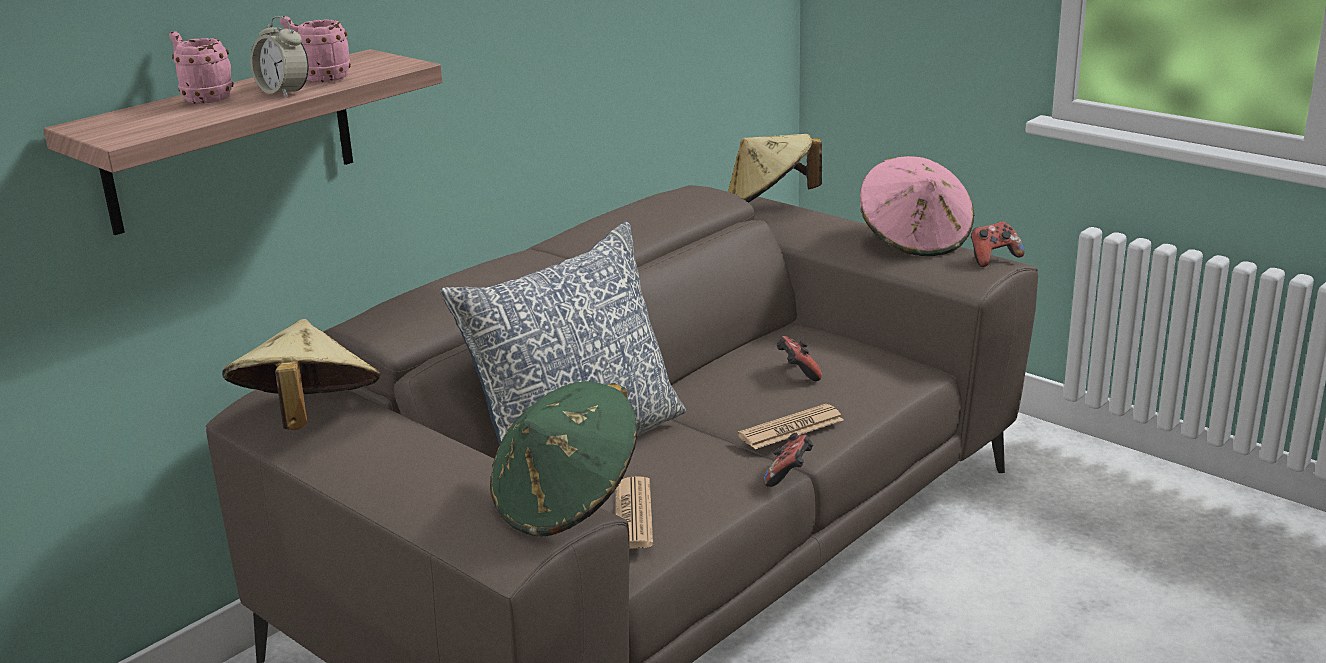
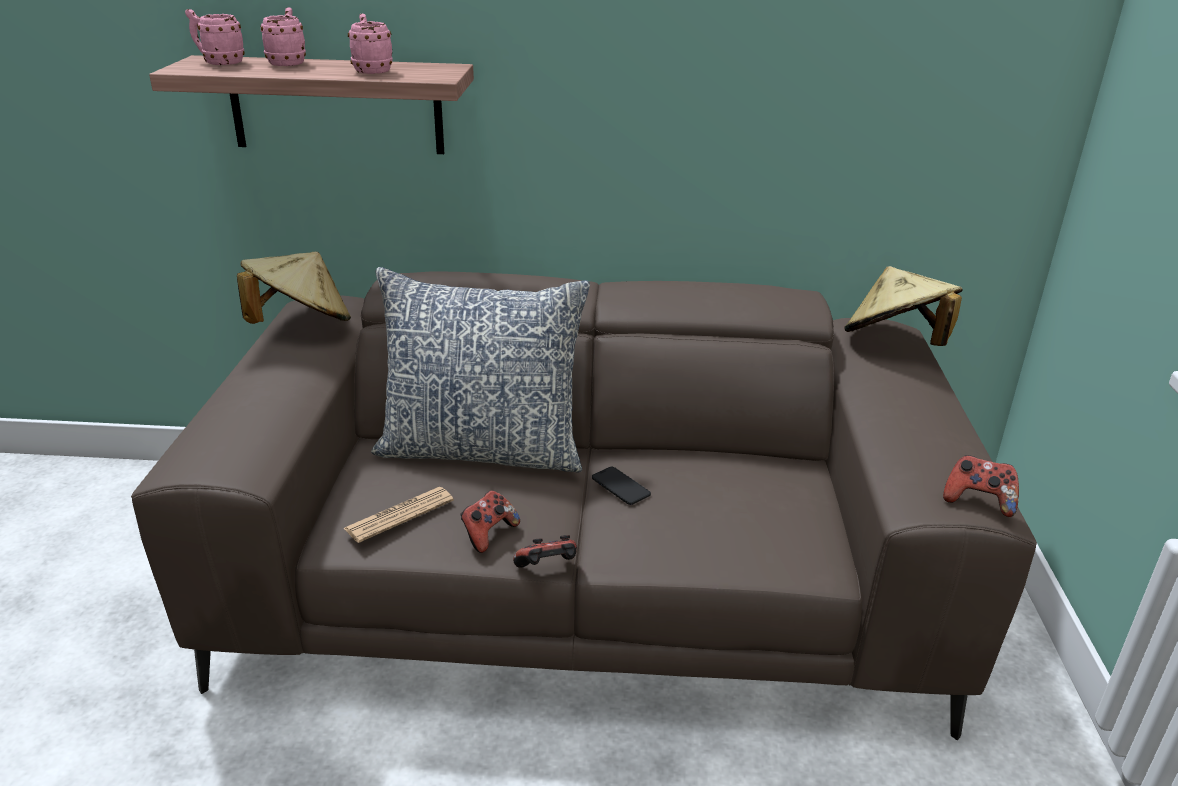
camera: 50 degrees right, 5 degrees up
(128, 121) = (218, 63): none -> pink mug
(284, 93) = (322, 72): alarm clock -> none
(567, 502) = (252, 460): green hat -> none
(726, 404) = (620, 486): none -> phone
(791, 428) = (620, 536): newspaper -> none
(797, 372) = (716, 498): game controller -> game controller (488, 534)
(915, 240) = (946, 441): pink hat -> none

